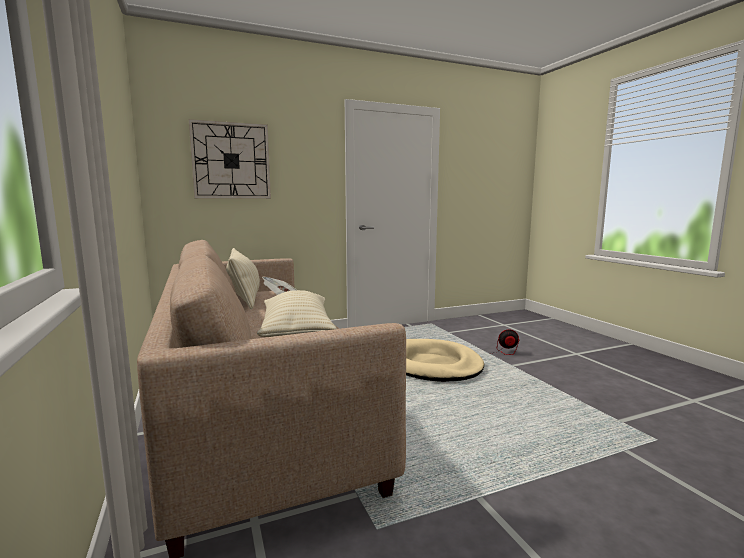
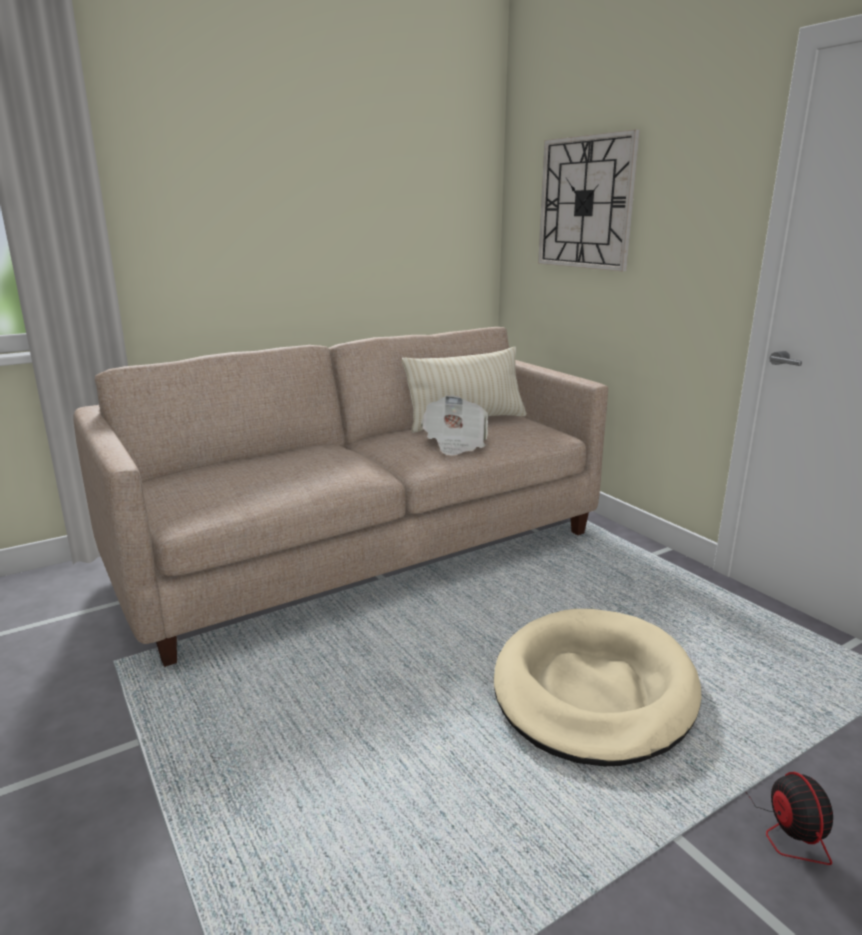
camera: 80 degrees right, 10 degrees up
(296, 331) = (298, 464): beige pillow -> none

